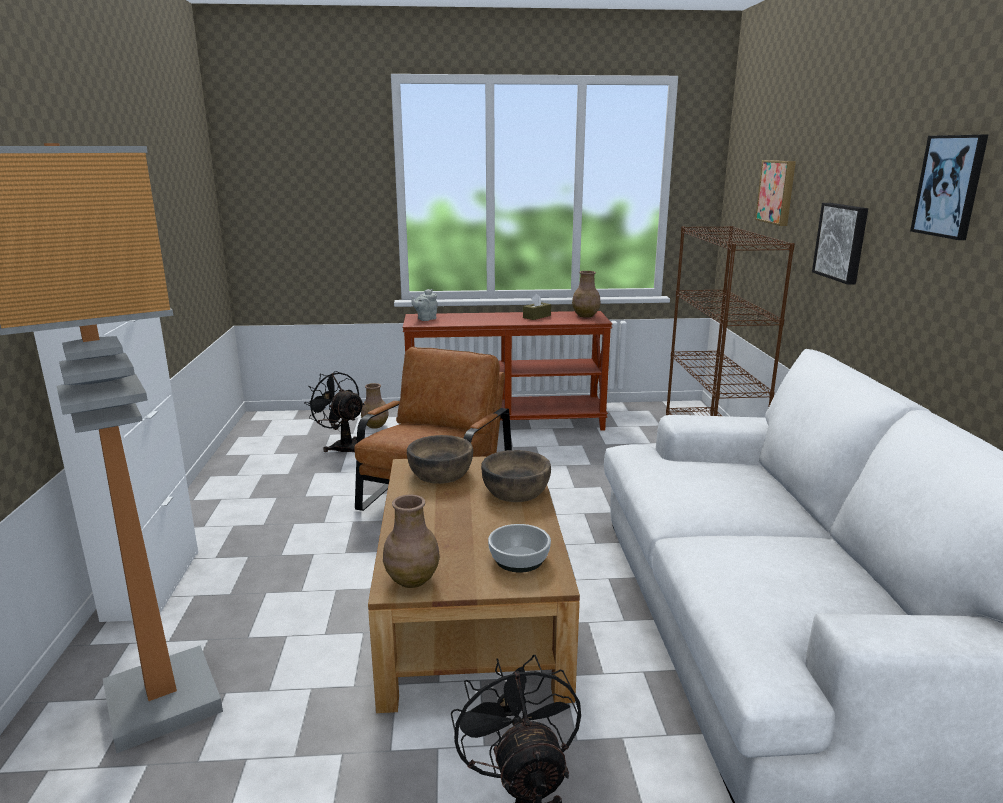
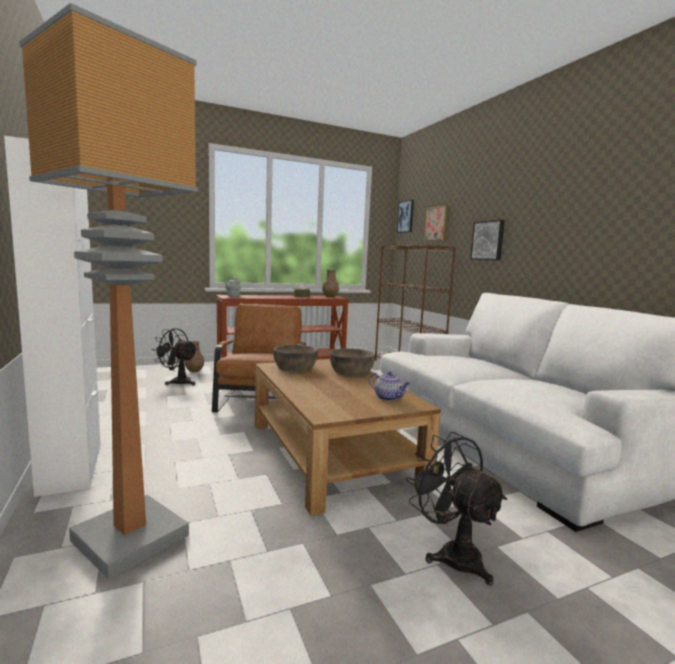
camera: 20 degrees left, 10 degrees down
(412, 579) = (331, 411): brown vase -> none
(520, 559) = (388, 398): bowl -> teapot
(950, 186) = (558, 198): picture -> picture (406, 216)

